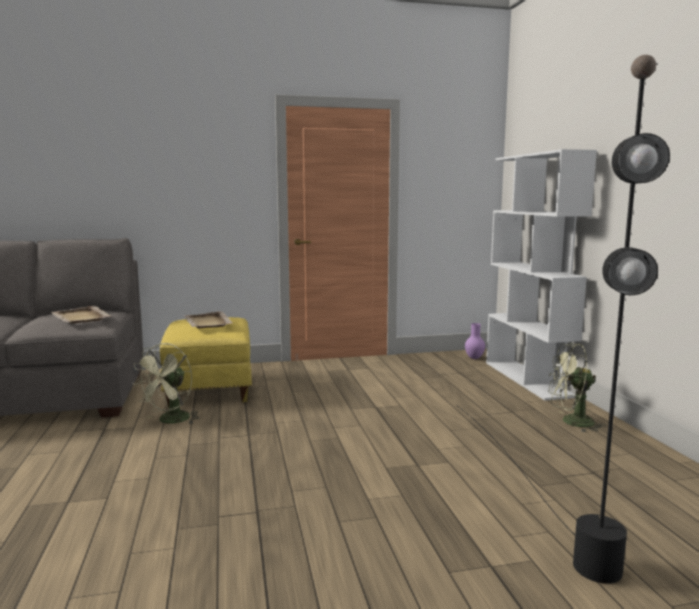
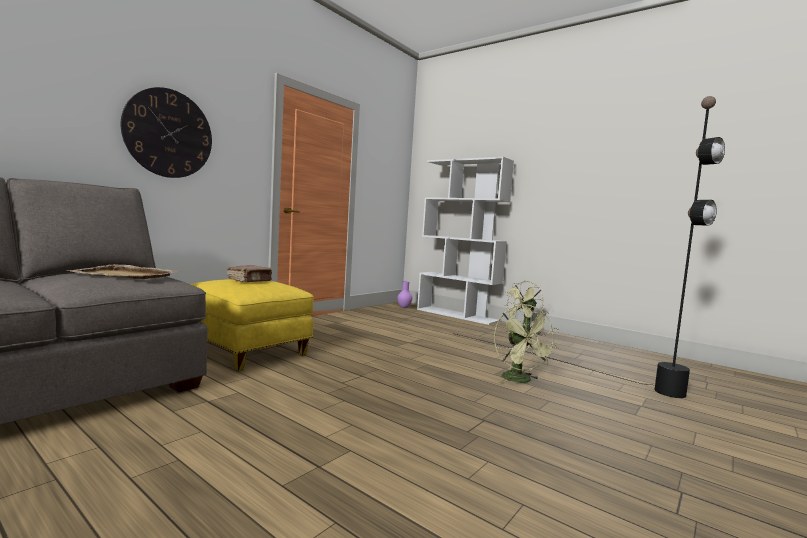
camera: 40 degrees left, 5 degrees down
(165, 182) = (169, 133): none -> wall clock
(170, 421) = (267, 380): green fan -> green fan (520, 380)
(207, 322) = (250, 281): beige tray -> brown book

